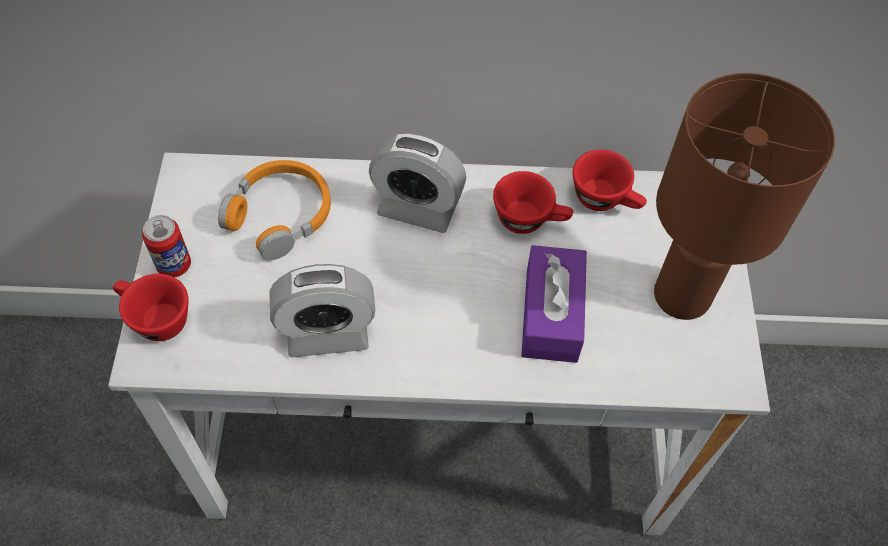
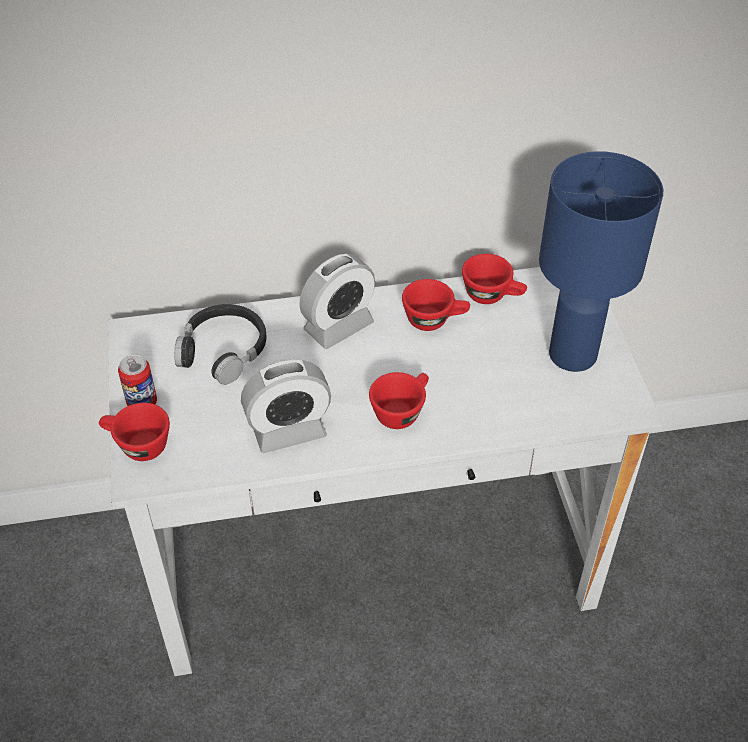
camera: 10 degrees left, 10 degrees down
(280, 215) = (223, 350): orange headphones -> black headphones
(417, 208) = (338, 326): alarm clock -> alarm clock turned 45 degrees counterclockwise
(462, 331) = (401, 410): none -> red cup
(551, 314) = (471, 386): purple tissue box -> none
(684, 294) = (574, 353): brown table lamp -> blue table lamp

